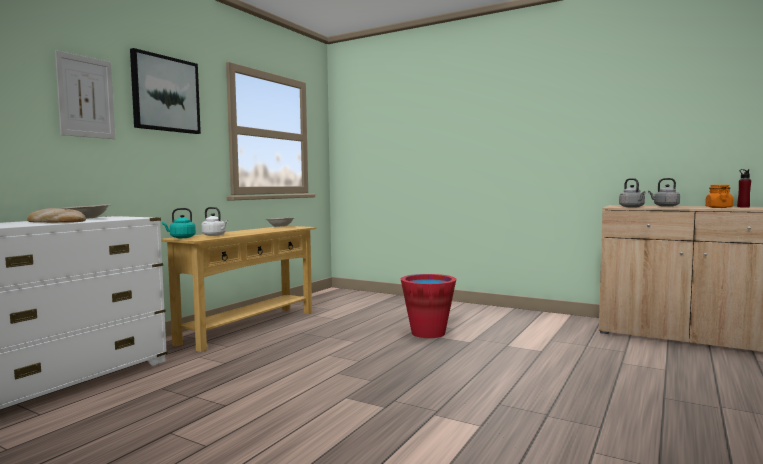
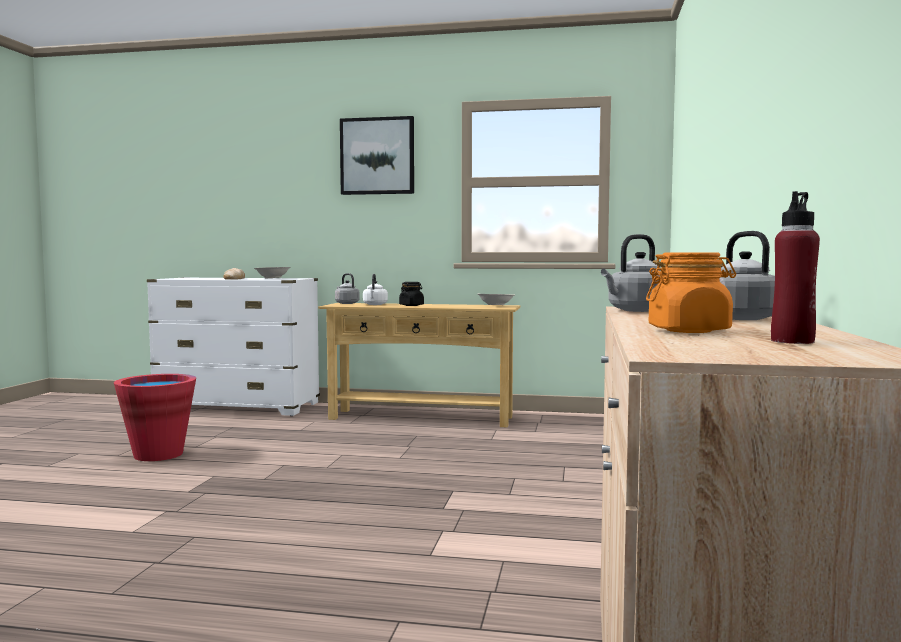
camera: 70 degrees right, 0 degrees up
(86, 97) = (300, 173): picture -> none
(181, 237) = (346, 303): turquoise kettle -> grey kettle
(244, 232) = (411, 305): none -> black jar
(428, 333) = (468, 483): red bucket -> red bucket (158, 454)

